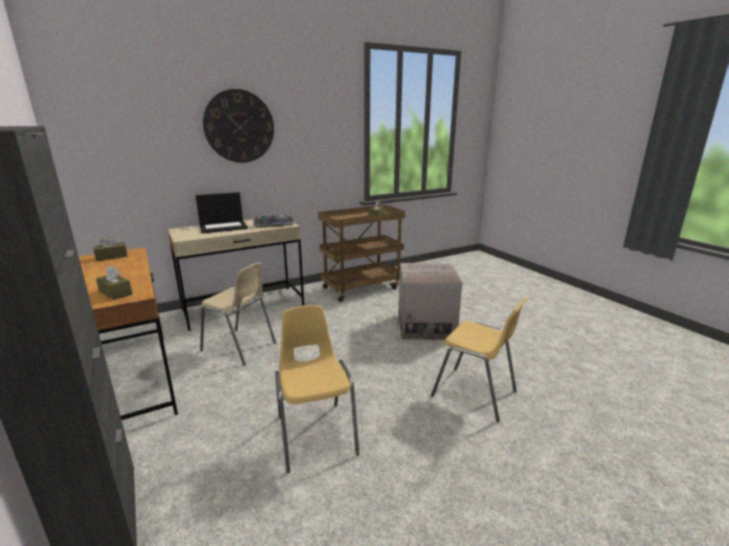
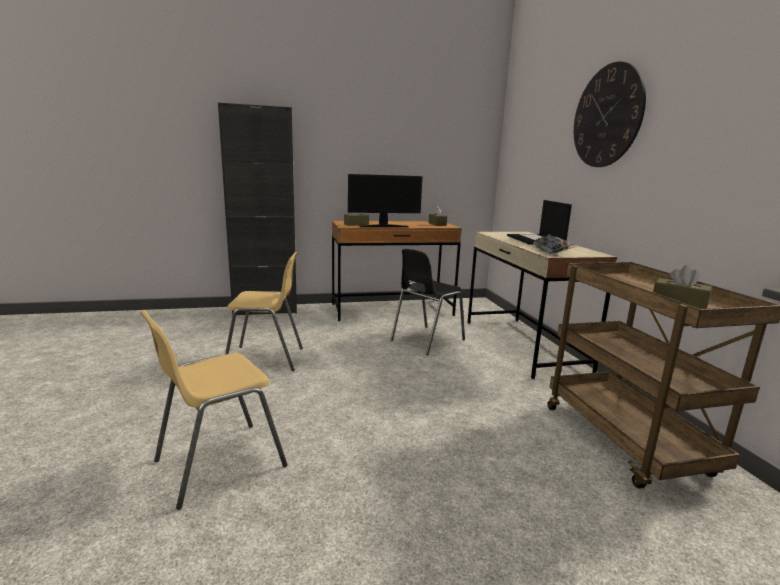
camera: 105 degrees right, 5 degrees down
(139, 277) = (383, 226): none -> monitor
(239, 347) = (426, 340): beige chair -> black chair
(426, 326) = (437, 479): cardboard box -> none

